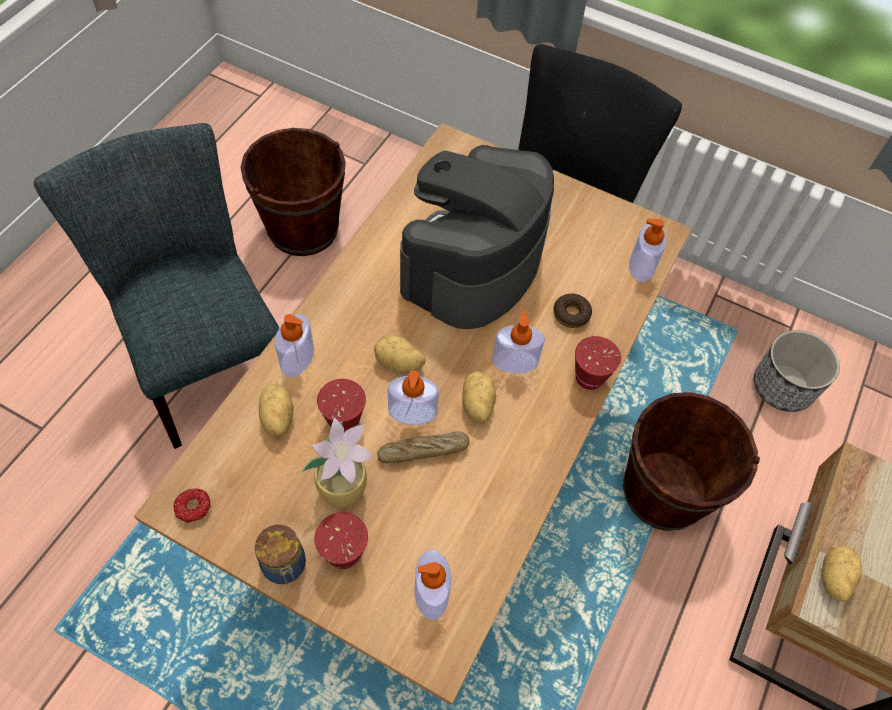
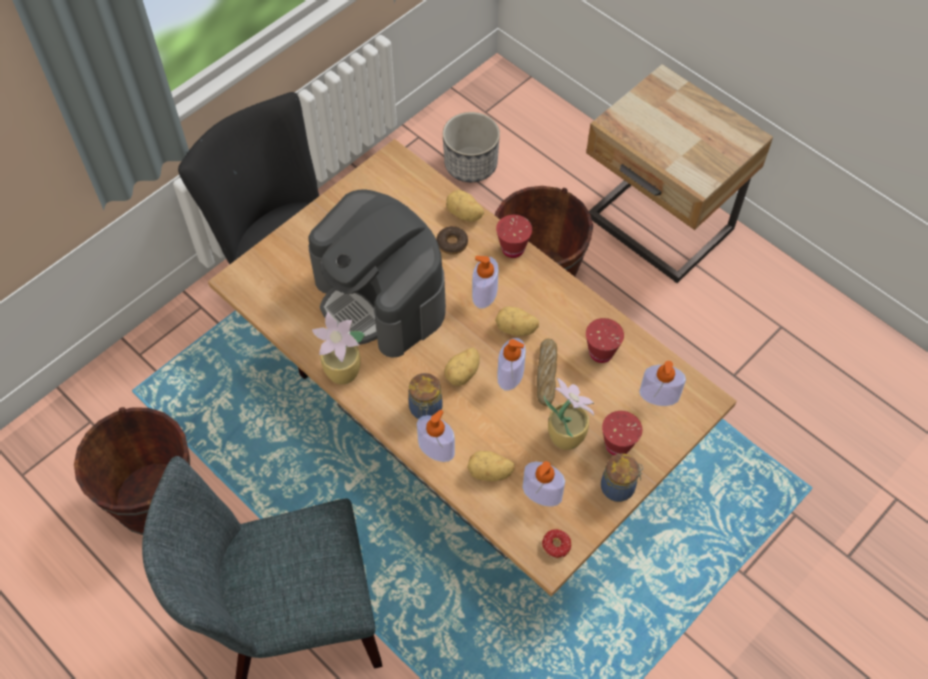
camera: 70 degrees left, 0 degrees up
(343, 337) = (425, 409): none -> jar
(344, 421) = (505, 424): red cup -> red cup (601, 353)
(368, 255) = (344, 373): none -> potted plant
(641, 265) = (420, 183): soap dispenser -> soap dispenser (542, 493)
(832, 578) = (684, 170): potato -> potato (464, 214)

